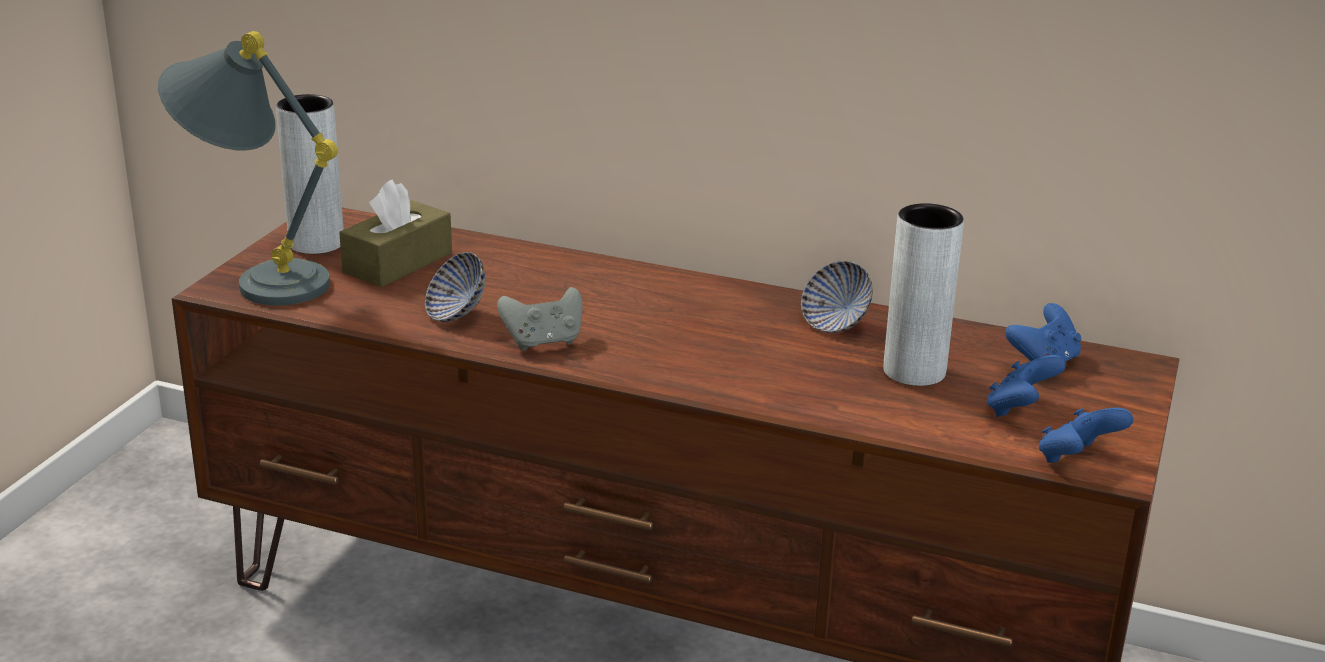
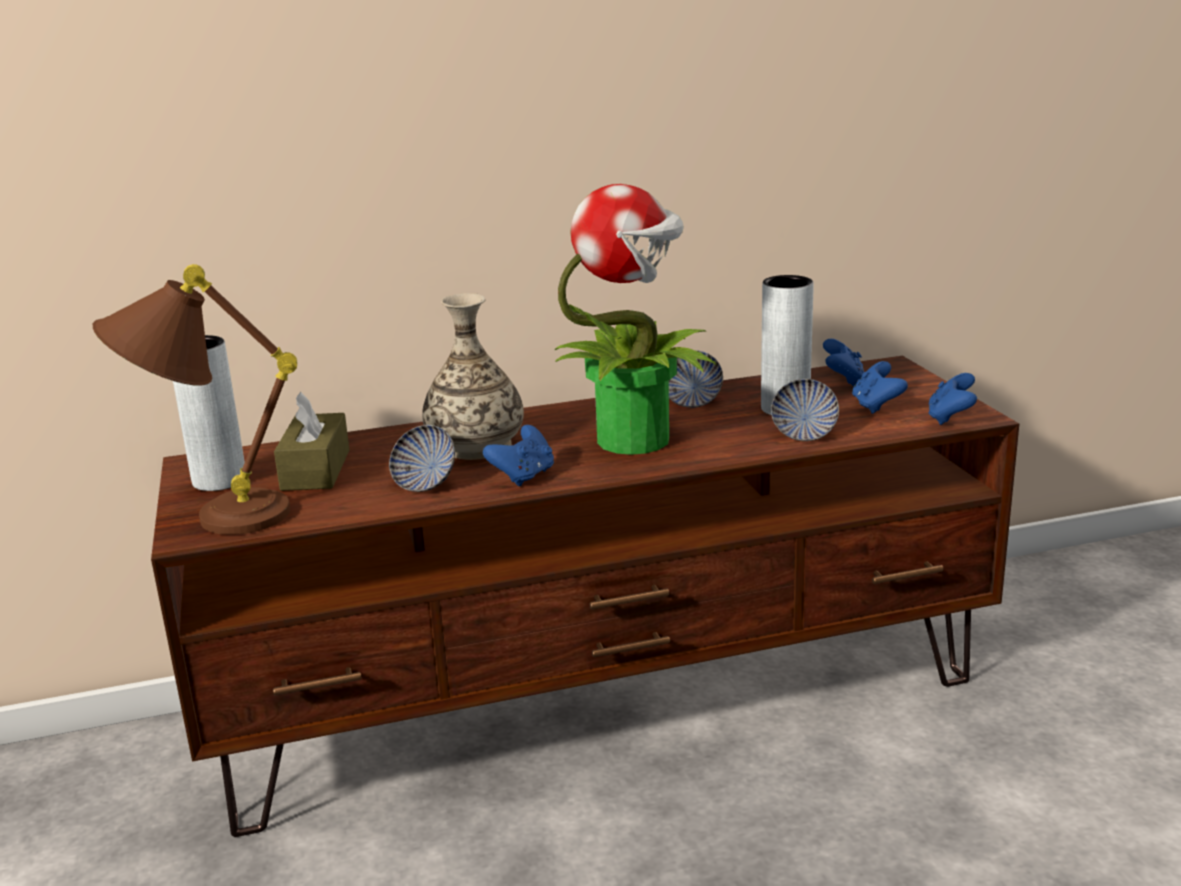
camera: 35 degrees left, 5 degrees down
(257, 279) = (211, 519): grey table lamp -> brown table lamp
(543, 342) = (524, 476): grey game controller -> blue game controller
(556, 292) = (476, 446): none -> vase
(705, 344) = (635, 439): none -> potted plant
(879, 409) = (804, 434): none -> bowl

